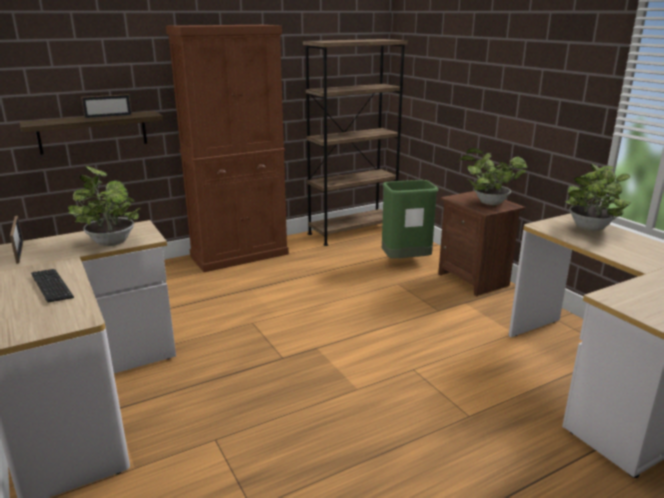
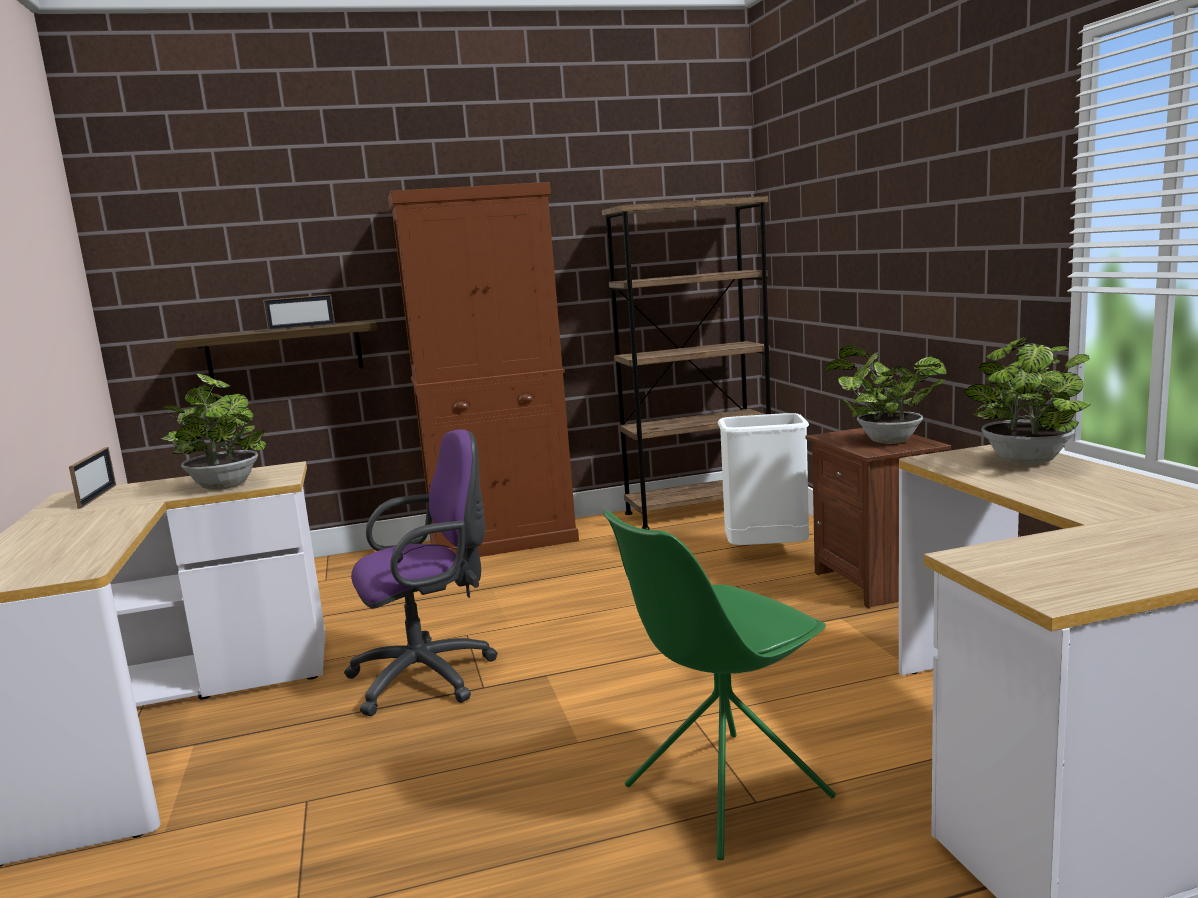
camera: 15 degrees right, 10 degrees down
(52, 287) = (89, 534): keyboard -> none
(245, 352) = (430, 676): none -> purple office chair
(406, 261) = (766, 554): green trash can -> white trash can
(450, 412) = (723, 793): none -> green chair

